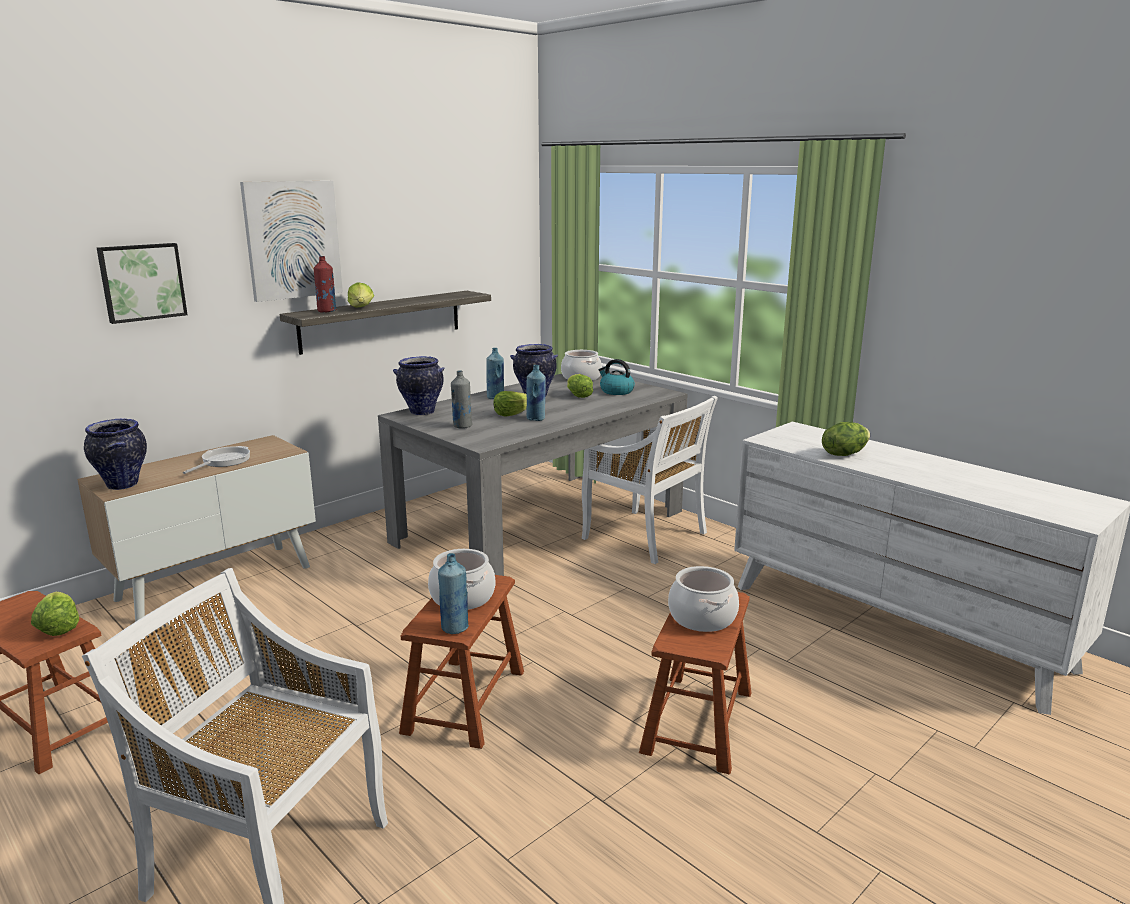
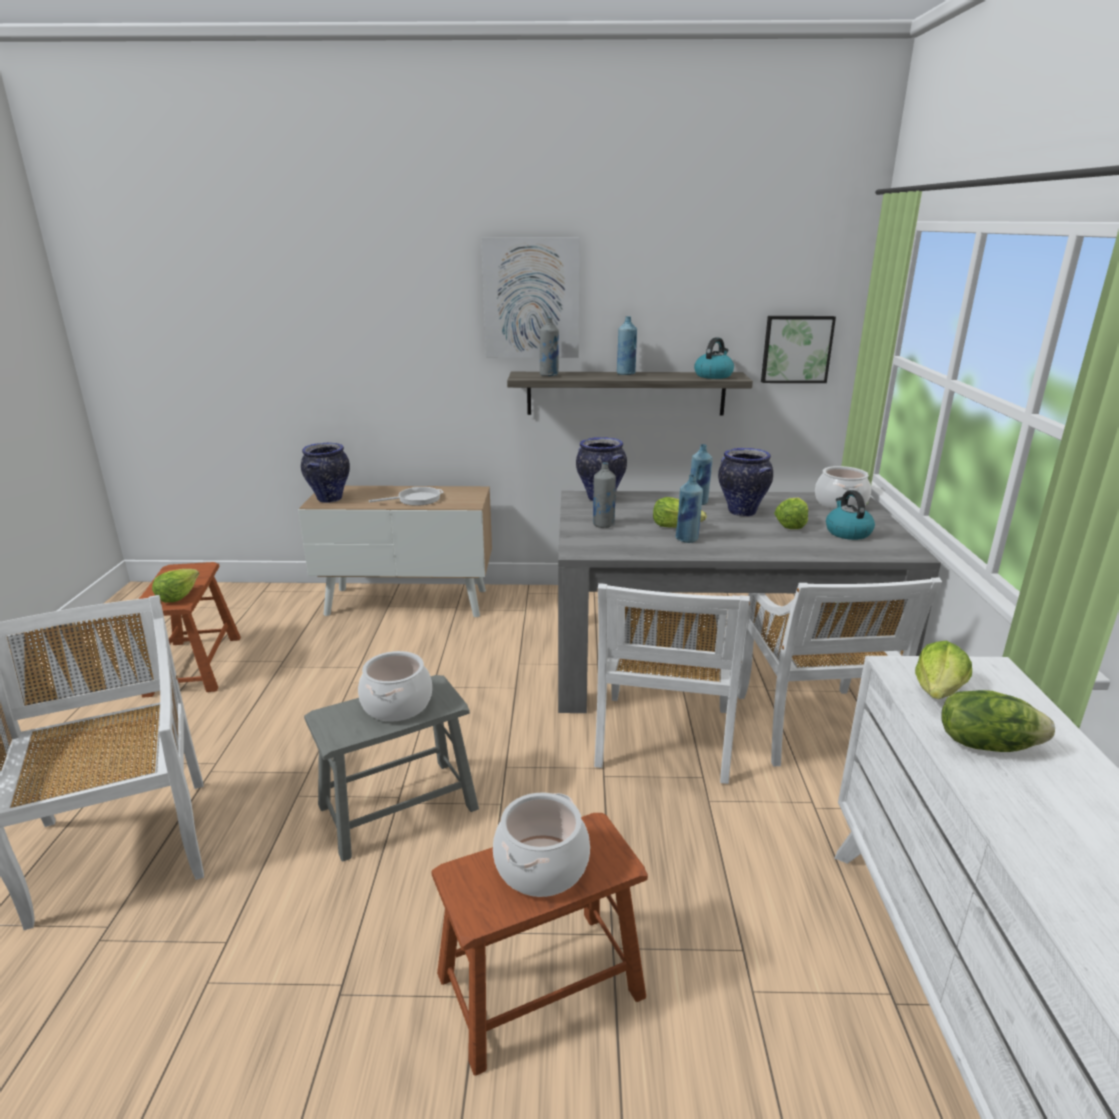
camera: 45 degrees right, 5 degrees up
(142, 282) = (385, 327): picture -> picture (796, 349)
(327, 311) = (549, 375): red bottle -> grey bottle
(362, 308) = (586, 376): lettuce -> lettuce (938, 691)
(454, 628) = (339, 731): blue bottle -> blue bottle (626, 374)
(455, 295) = (713, 375): none -> kettle
(465, 701) = (398, 807): brown stool -> grey stool
(576, 579) = (664, 739): none -> white chair

